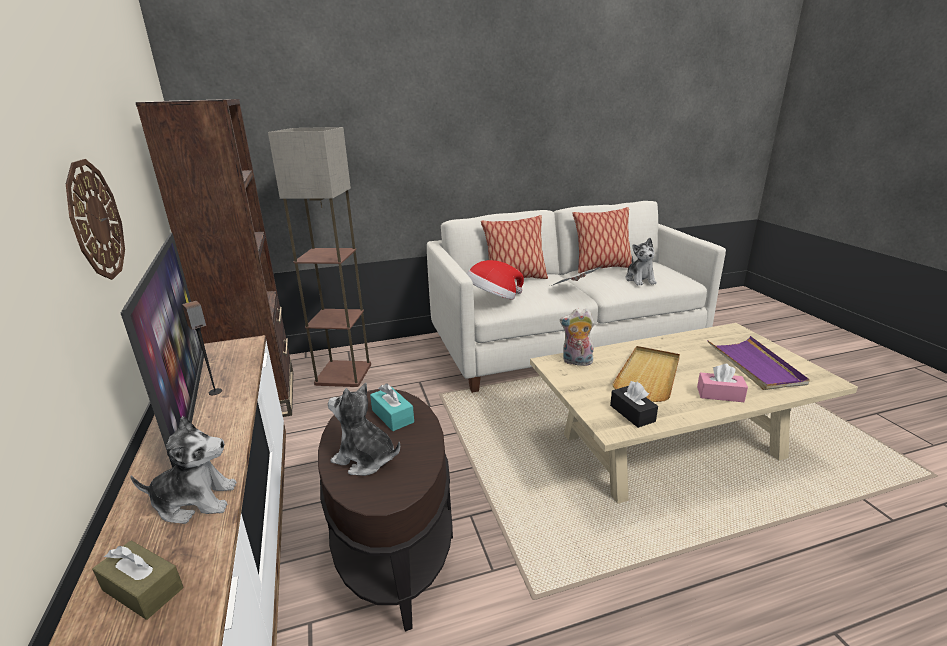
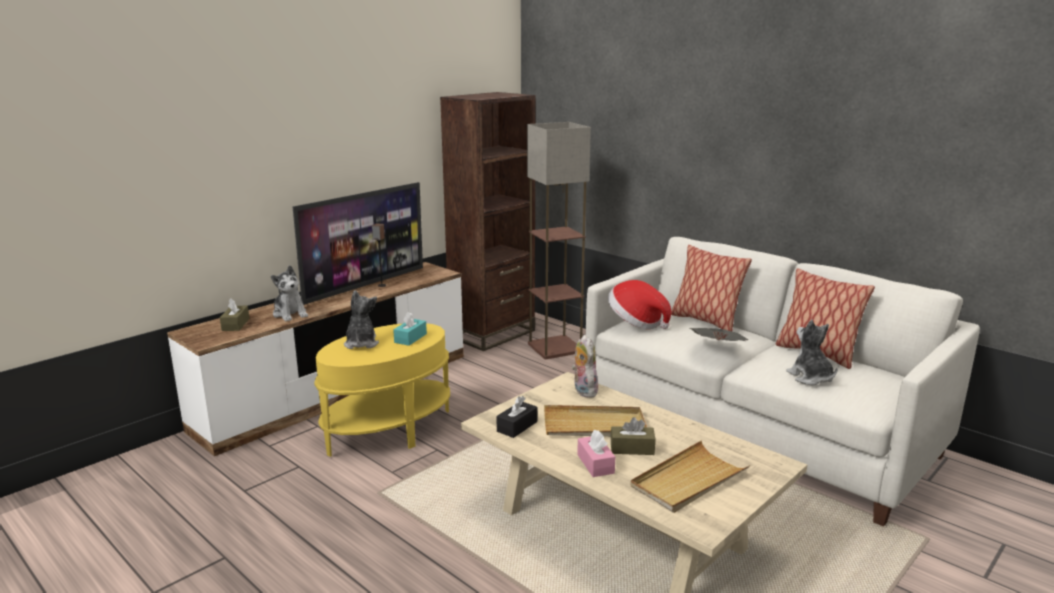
camera: 60 degrees right, 5 degrees down
(95, 220) = (352, 164): wall clock -> none
(394, 545) = (389, 431): brown side table -> yellow side table
(640, 279) = (810, 378): plush toy -> plush toy turned 105 degrees clockwise
(696, 371) = (632, 448): none -> brown tissue box
(754, 365) = (688, 480): purple tray -> beige tray

